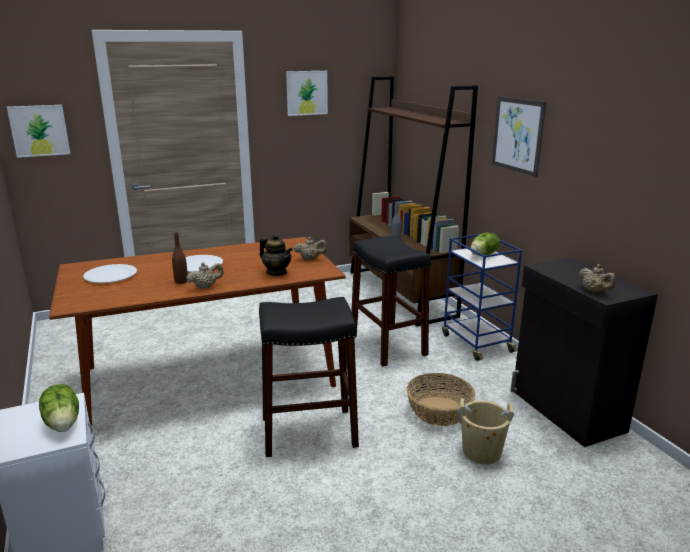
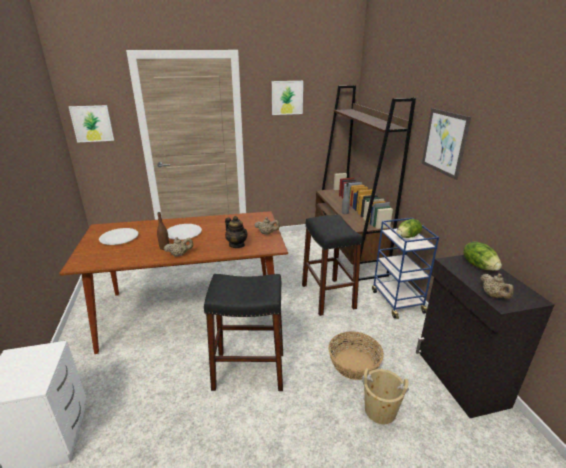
camera: 10 degrees right, 5 degrees up
(63, 423) = (39, 370): lettuce -> lettuce (479, 266)

